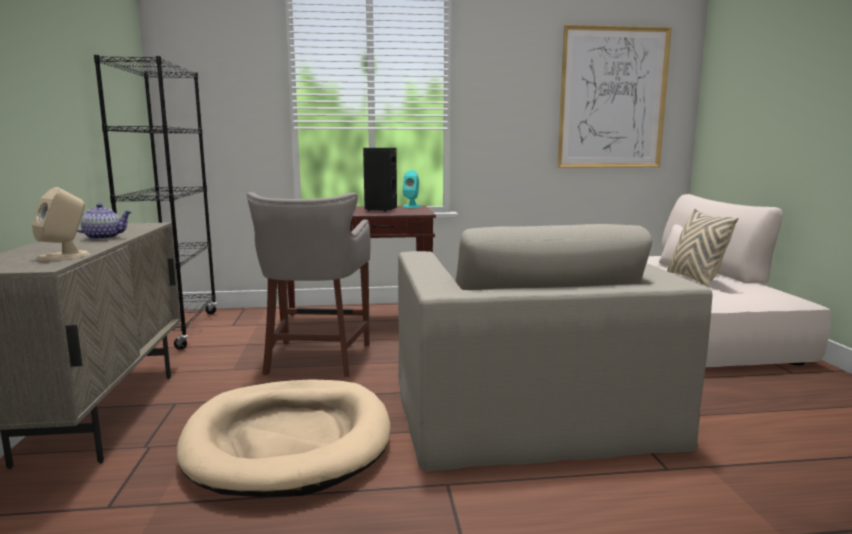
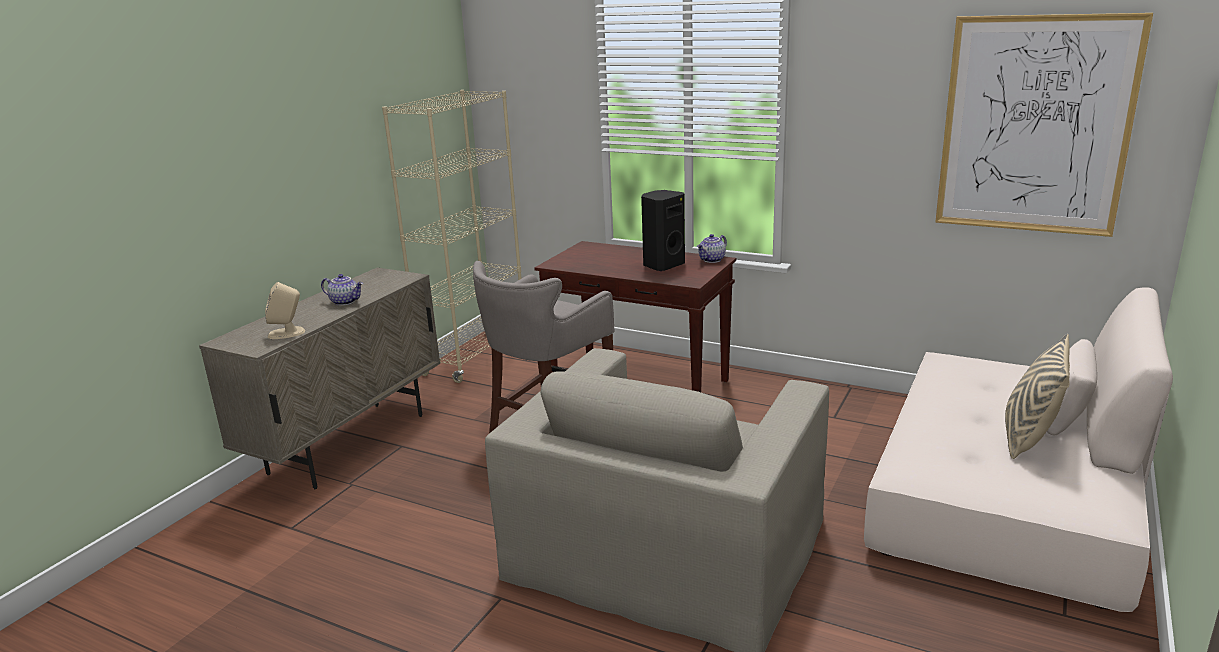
camera: 35 degrees right, 10 degrees up
(176, 330) = (475, 356): black bookcase -> beige bookcase
(289, 441) = (439, 513): beige dog bed -> none
(411, 206) = (712, 260): turquoise speaker -> teapot

